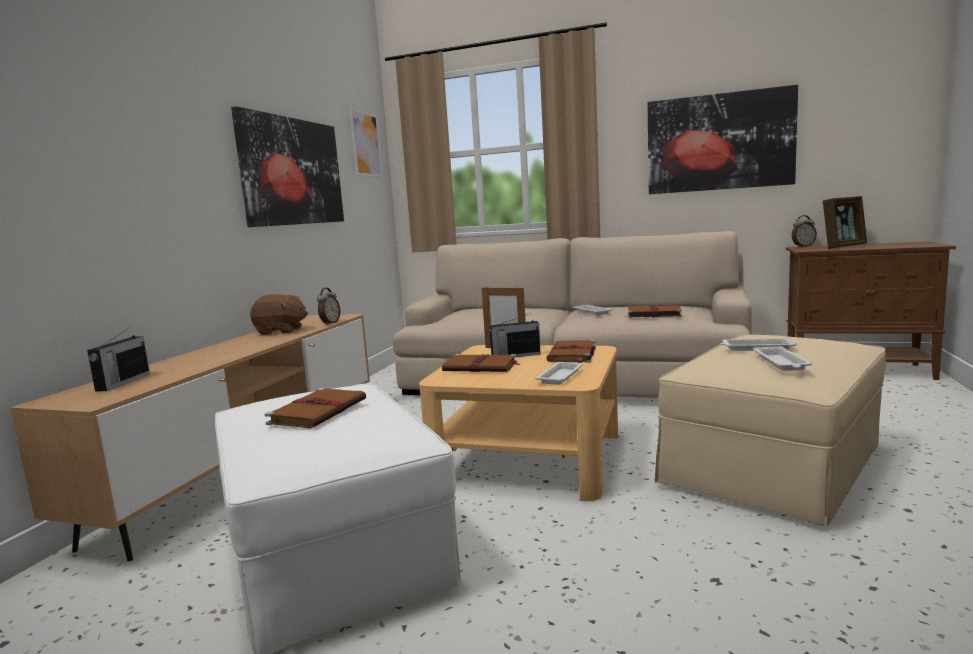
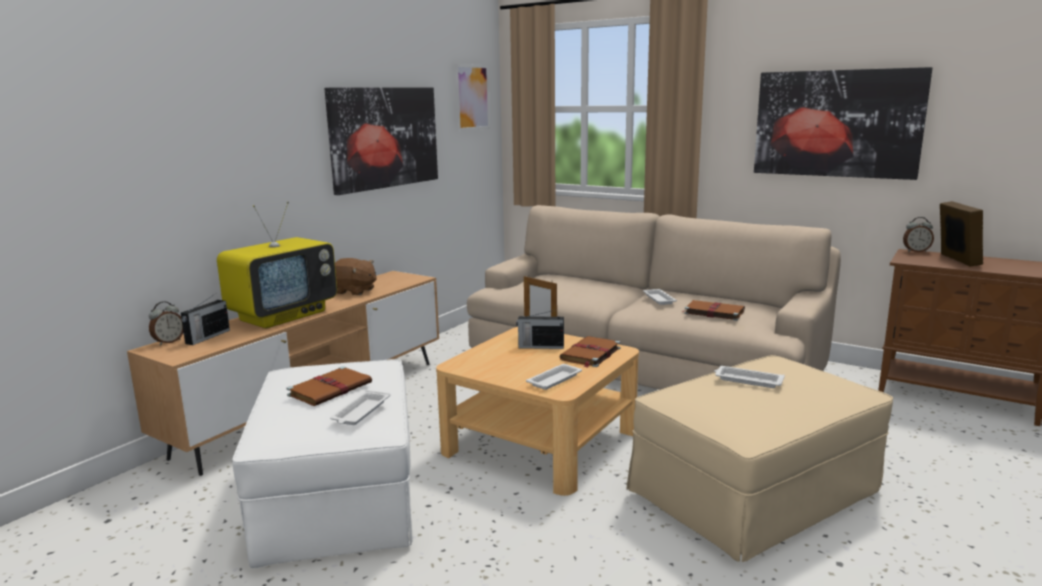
camera: 15 degrees right, 5 degrees up
(211, 356) = (283, 315): none -> television
(330, 323) = (399, 286): alarm clock -> alarm clock (168, 342)
(481, 367) = (501, 356): brown book -> none
(781, 363) = (746, 404): white tray -> white tray (360, 412)
(844, 246) = (956, 260): picture frame -> picture frame turned 75 degrees counterclockwise

